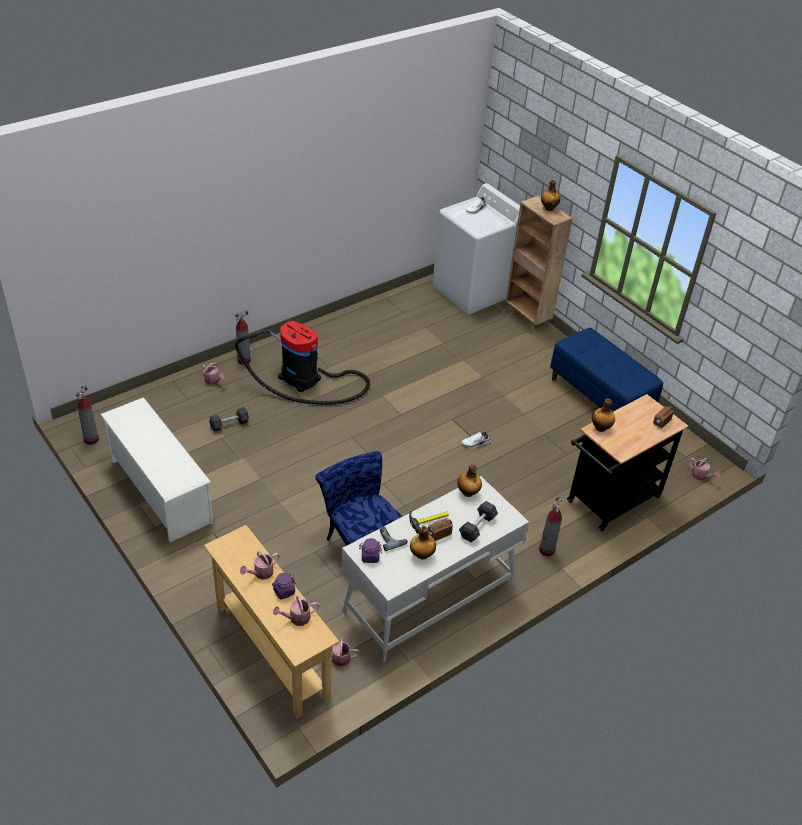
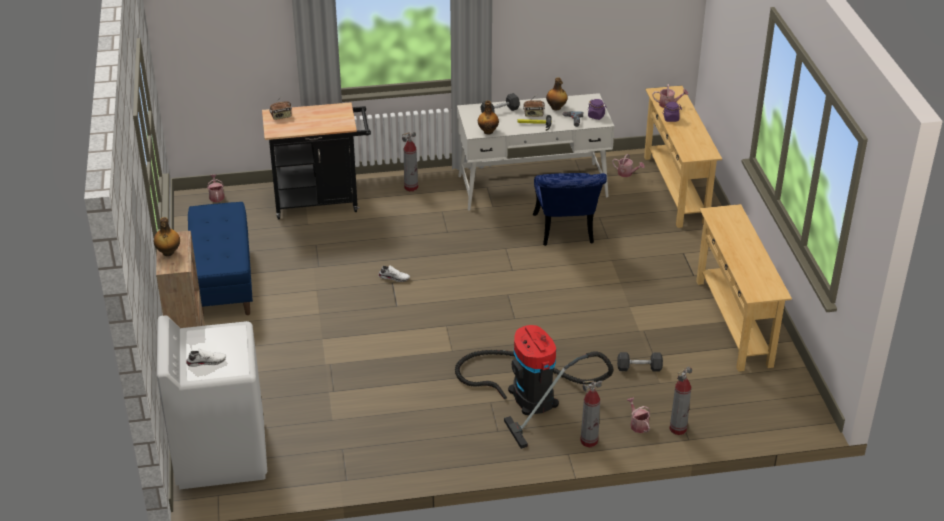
camera: 150 degrees left, 5 degrees down
(91, 439) = (798, 394): fire extinguisher -> fire extinguisher (678, 428)
(160, 491) = (734, 322): white shoe rack -> beige console table
(261, 573) = (683, 132): watering can -> none
(601, 428) = (338, 125): bottle -> none

